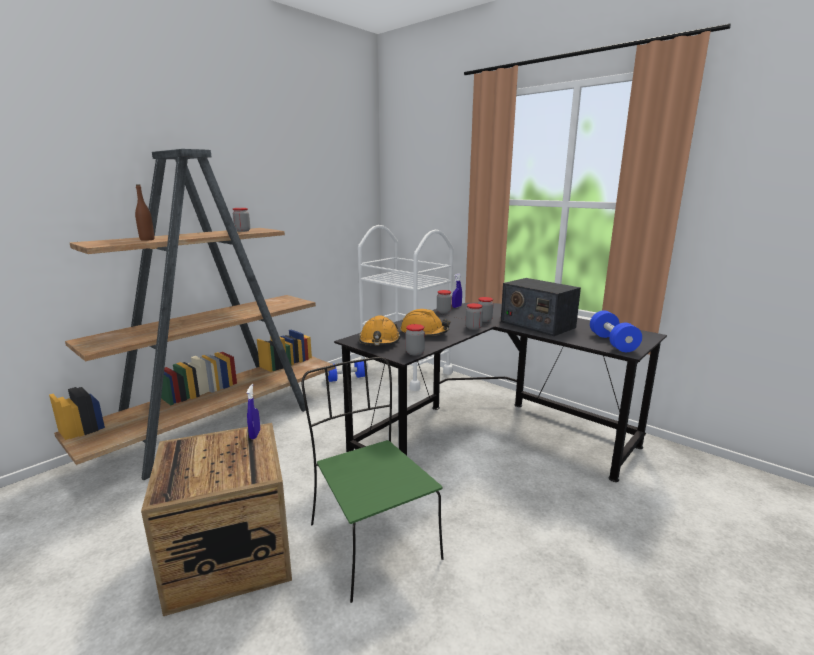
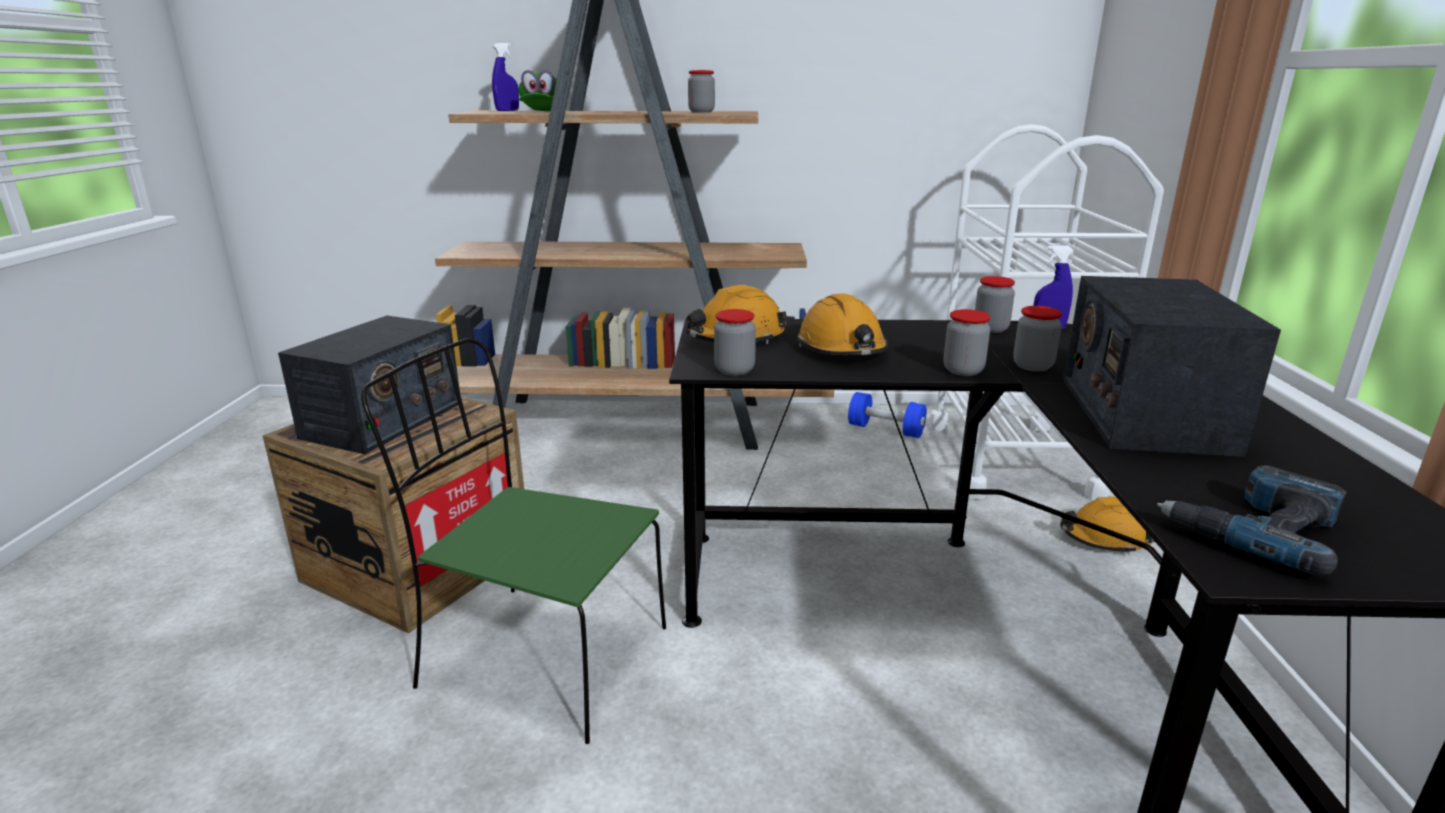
camera: 50 degrees right, 5 degrees up
(147, 239) = (543, 112): brown bottle -> green cap
(208, 462) = (383, 421): none -> radio
(255, 434) = (472, 414): blue spray bottle -> blue spray bottle (507, 110)
(372, 539) = (539, 656): green chair -> green chair turned 90 degrees counterclockwise
(469, 385) = (1105, 538): none -> orange hard hat
(612, 343) = (1254, 528): blue dumbbell -> power drill

